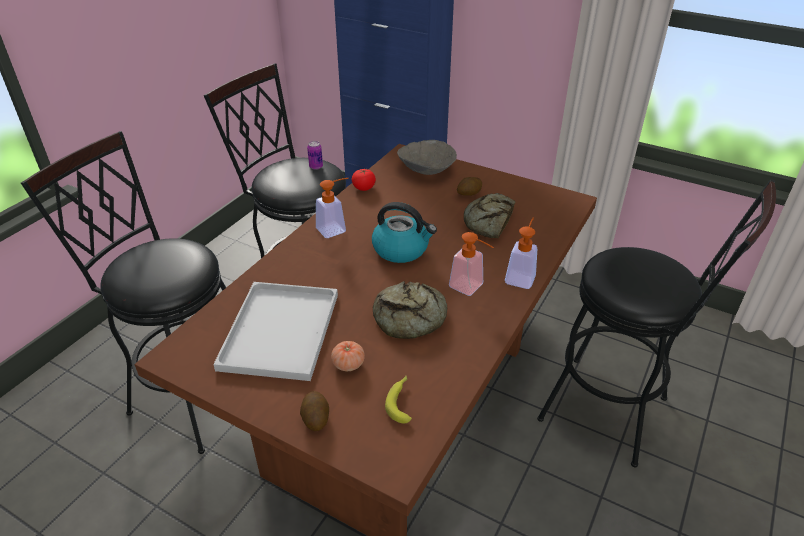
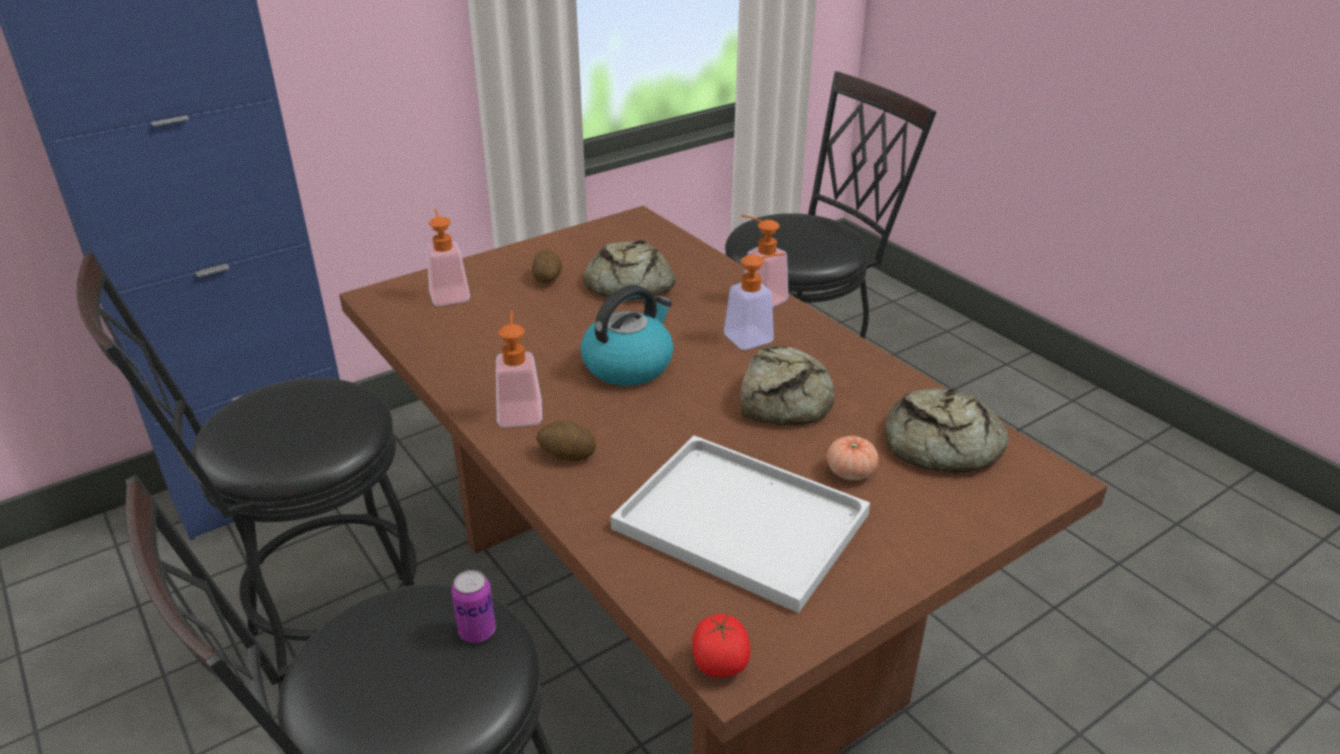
camera: 65 degrees left, 5 degrees down
(315, 418) = (944, 525): potato -> potato (566, 455)
(316, 167) = (290, 394): can -> can (477, 631)
(364, 188) = (432, 356): tomato -> tomato (720, 663)
(401, 401) = (940, 445): banana -> bread
(425, 170) = (448, 293): grey bowl -> soap dispenser

